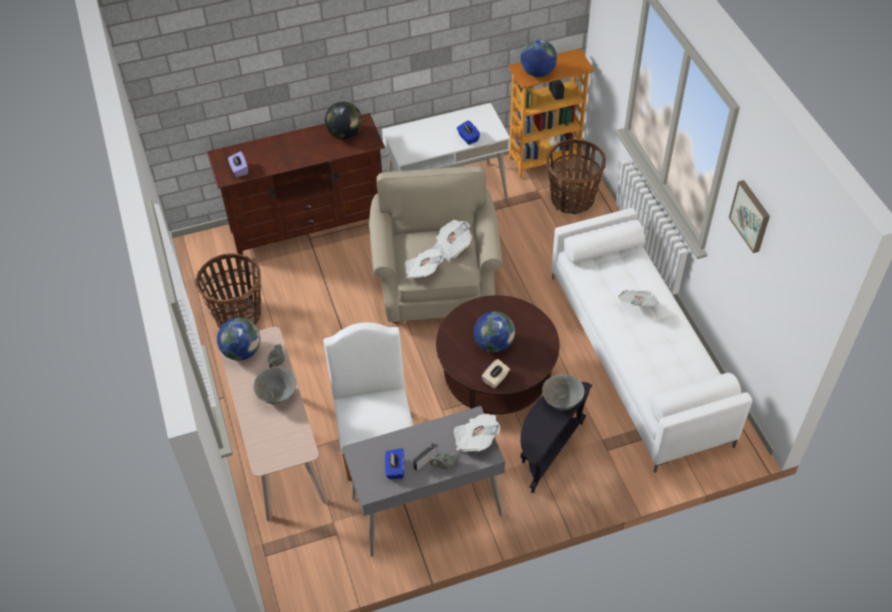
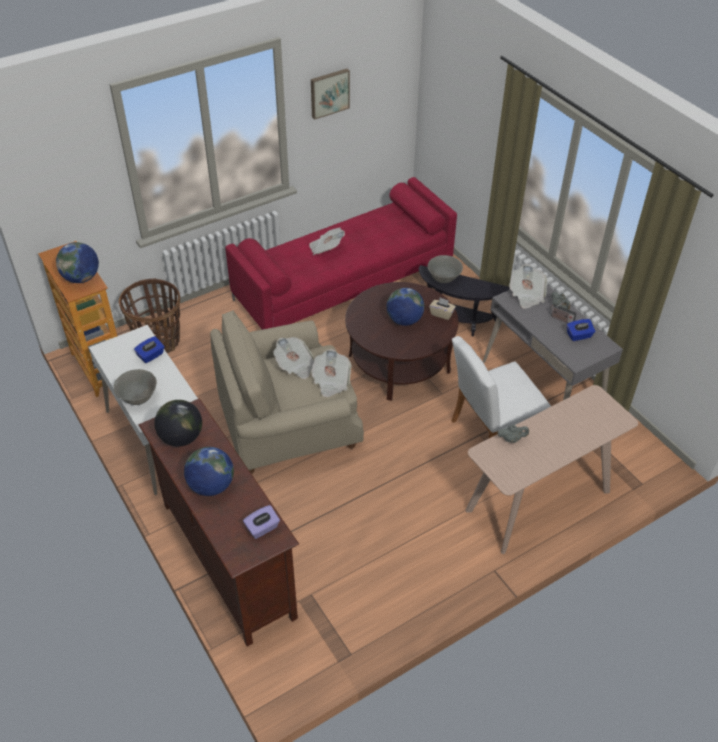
camera: 105 degrees left, 5 degrees down
(238, 315) = (382, 592): basket -> none
(242, 351) = (510, 471): globe -> globe (211, 486)
(277, 396) = (548, 428): grey bowl -> grey bowl (138, 398)
(639, 358) = (344, 282): white sofa -> red sofa

